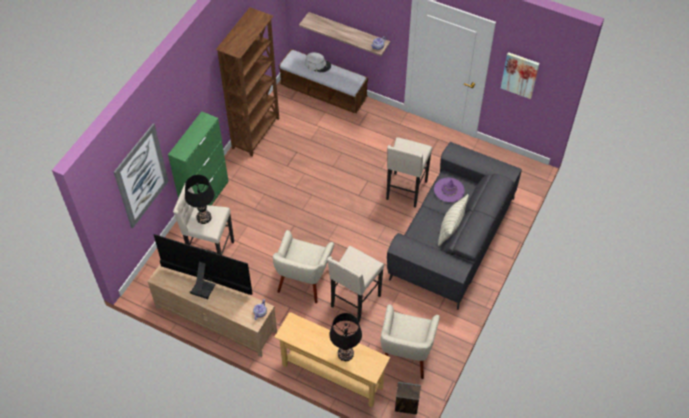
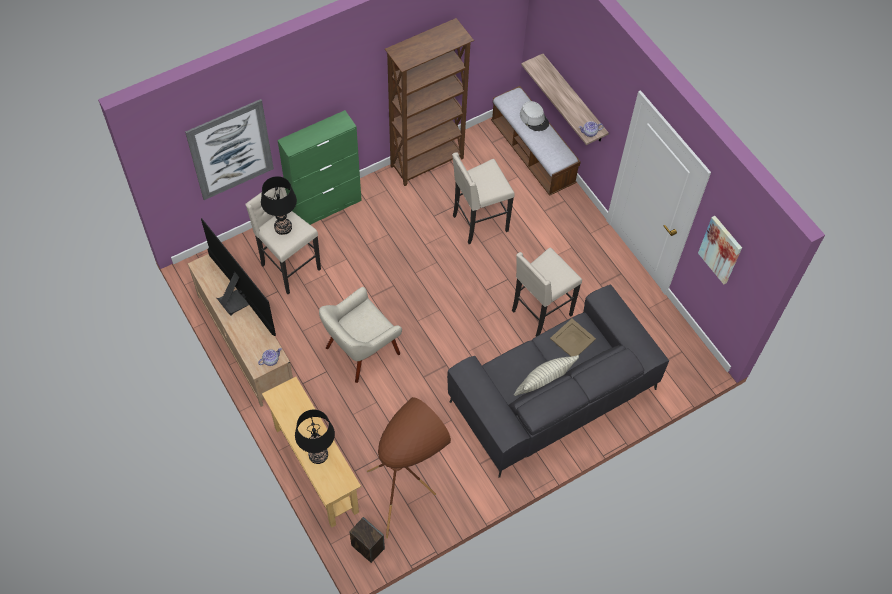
camera: 30 degrees right, 5 degrees up
(354, 301) = (396, 404): beige stool -> beige stool (478, 223)
(406, 354) = (407, 492): beige armchair -> brown floor lamp
(449, 190) = (573, 339): purple hat -> beige tray

